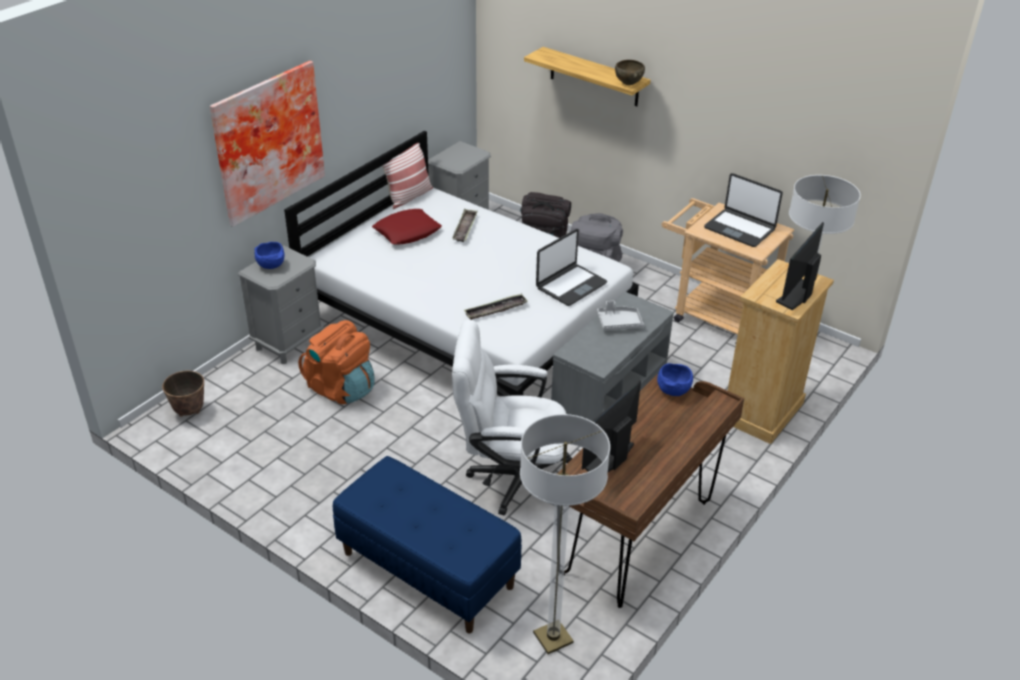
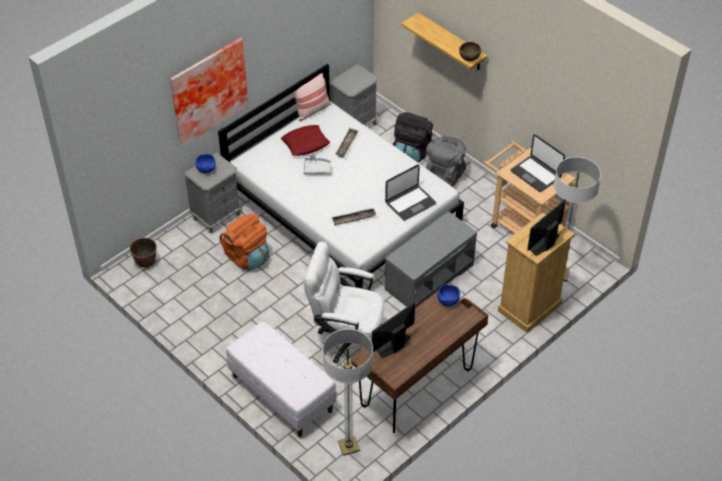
camera: 10 degrees right, 10 degrees up
(426, 570) = (281, 393): blue bench -> white bench
(619, 323) = (436, 237): grey tray -> grey tray (317, 169)

